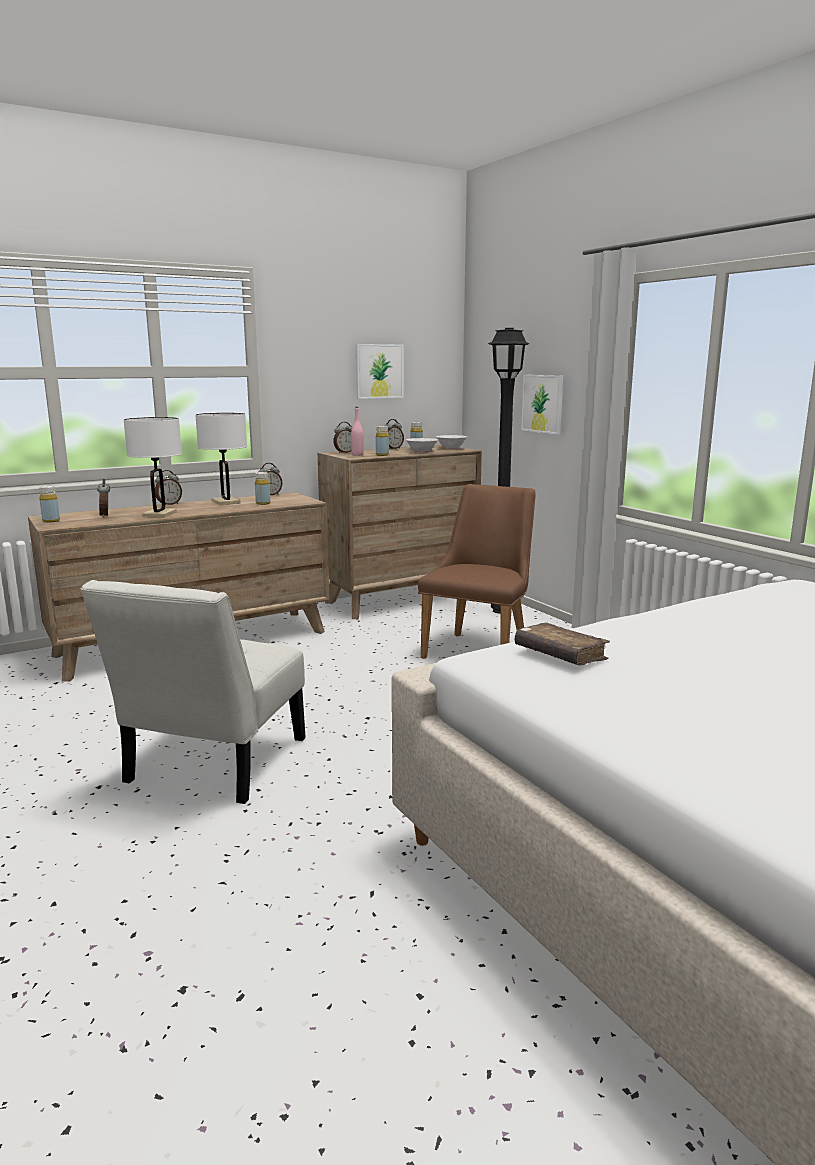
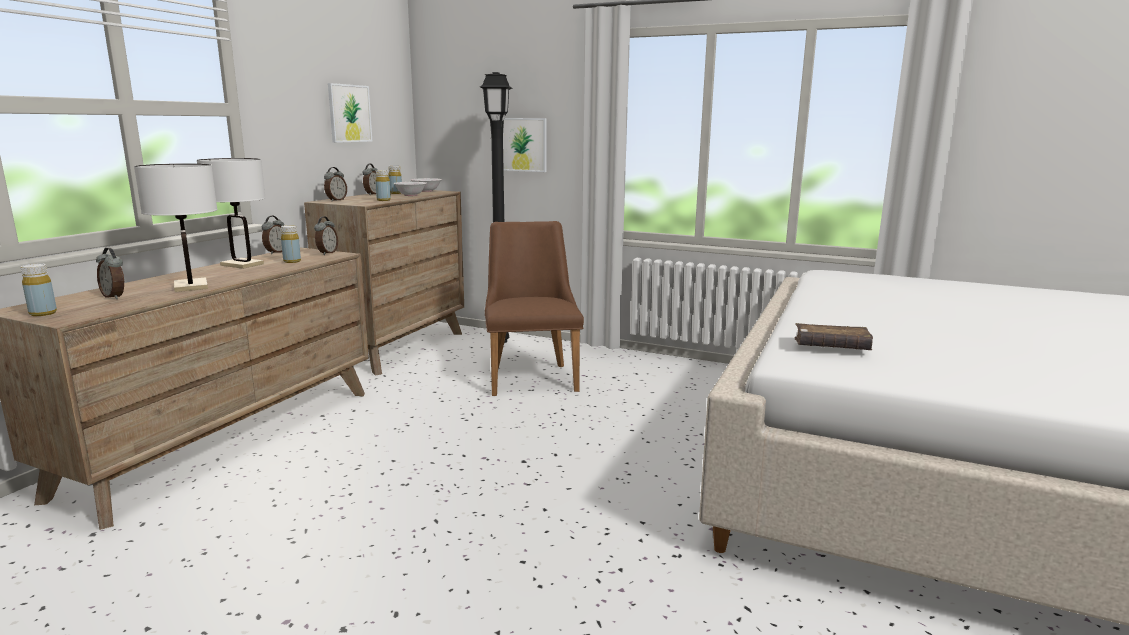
camera: 35 degrees left, 0 degrees up
(169, 504) = (172, 275): alarm clock -> alarm clock (327, 253)
(212, 765) = (441, 556): white chair -> none
(357, 454) = (357, 201): pink bottle -> none

